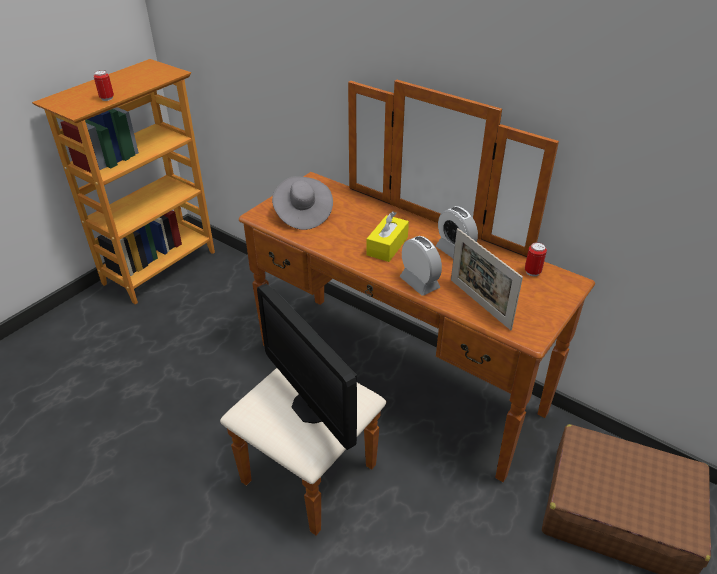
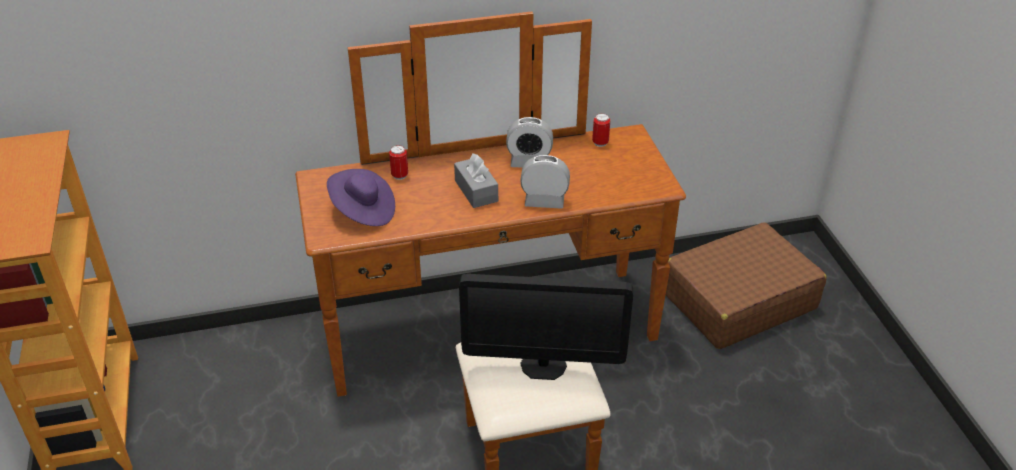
camera: 50 degrees left, 0 degrees up
(107, 98) = (34, 209): can -> can (399, 175)
(302, 214) = (363, 211): grey hat -> purple hat
(387, 246) = (476, 191): yellow tissue box -> grey tissue box
(479, 304) = (604, 188): picture frame -> none

